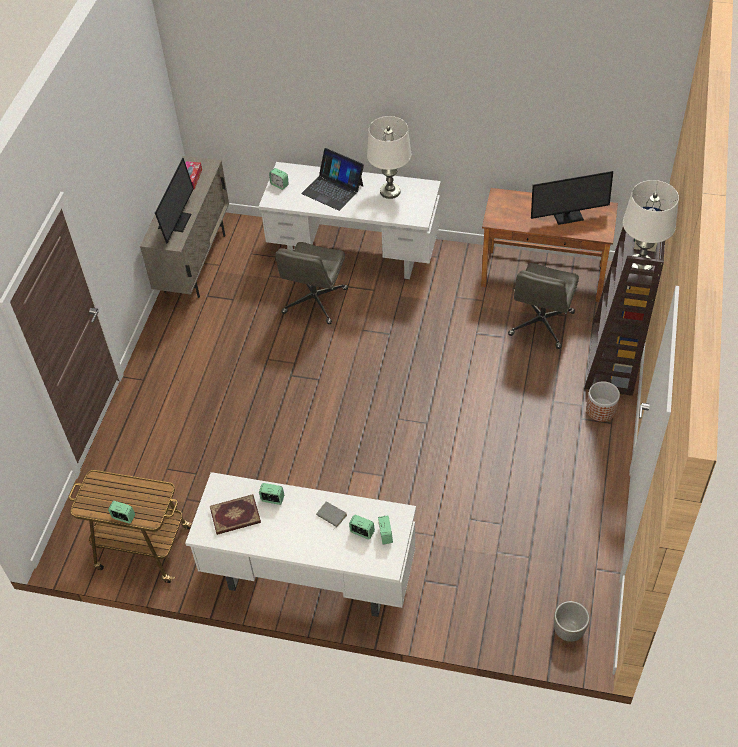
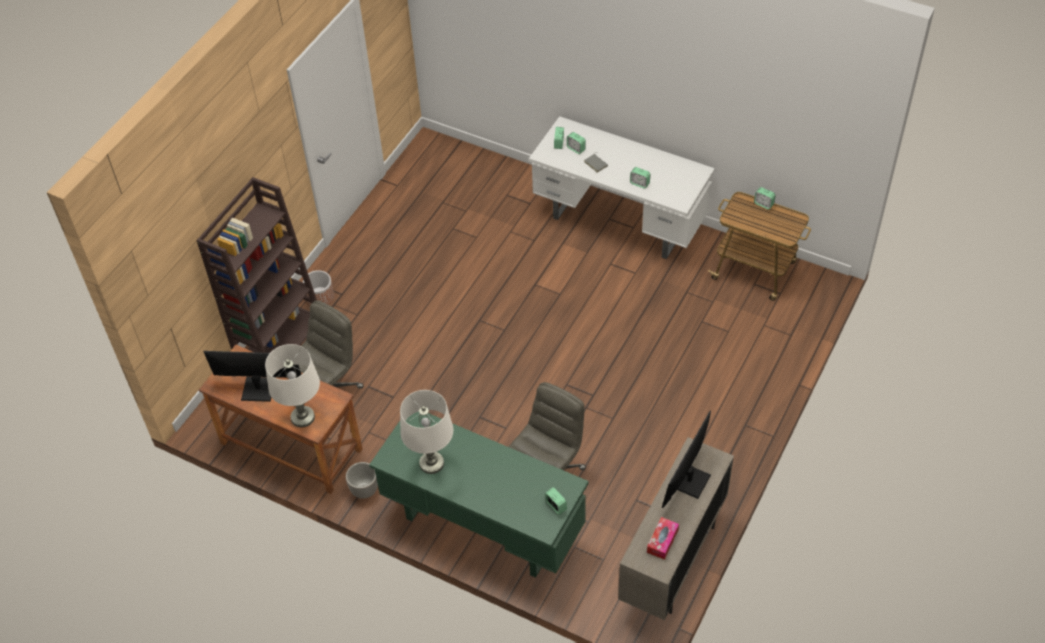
camera: 165 degrees left, 0 degrees up
(235, 516) = (671, 177): book -> none
(333, 189) = (495, 483): laptop -> none
(354, 254) = (482, 526): white desk -> green desk
(569, 631) = (439, 153): planter -> planter (364, 490)
(640, 265) = (258, 221): white table lamp -> white table lamp (302, 417)

